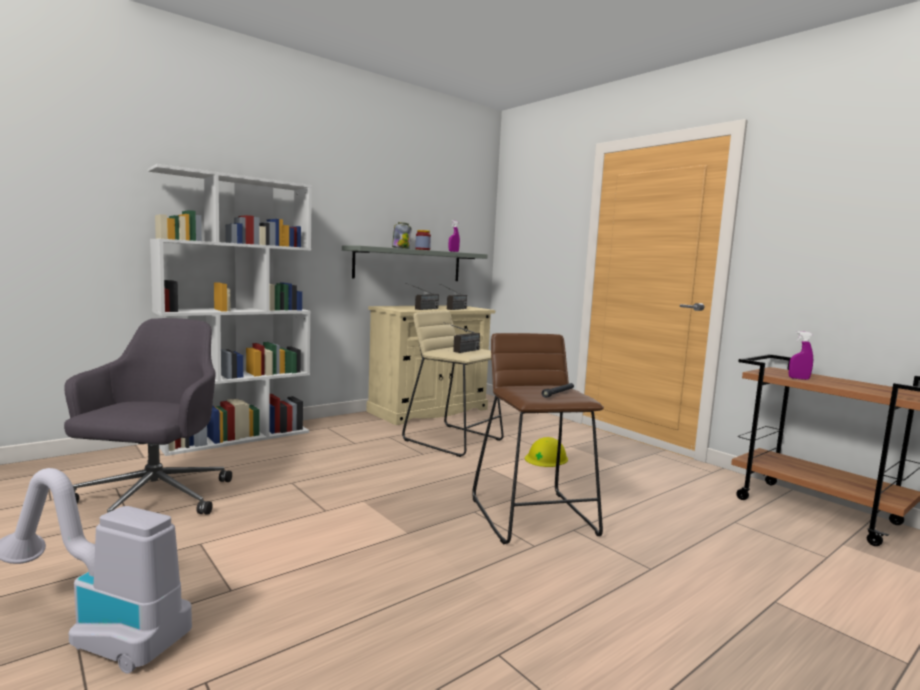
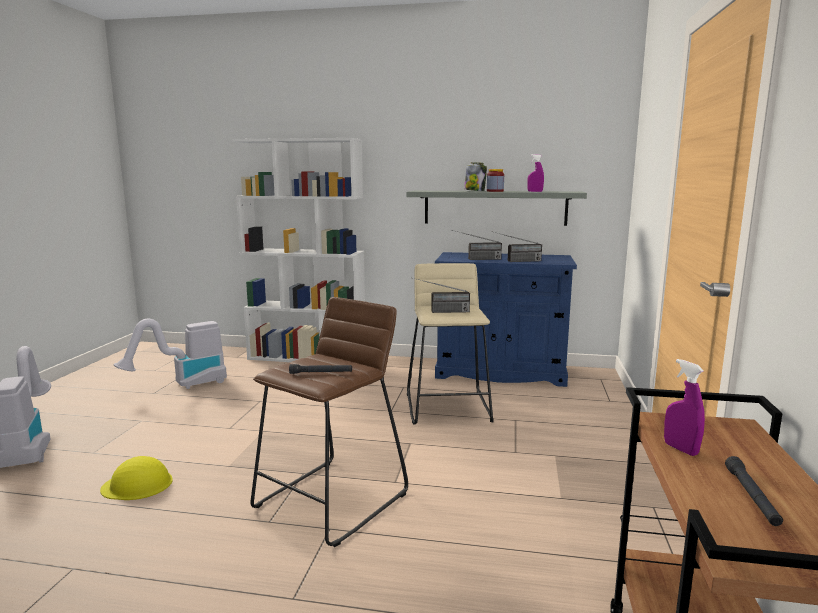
camera: 50 degrees right, 5 degrees up
(152, 499) = (183, 385): grey office chair -> vacuum cleaner
(428, 410) = (500, 372): beige cabinet -> blue cabinet
(546, 458) = (490, 457): yellow hard hat -> yellow hard hat (137, 485)
(854, 385) = (751, 496): none -> black flashlight

